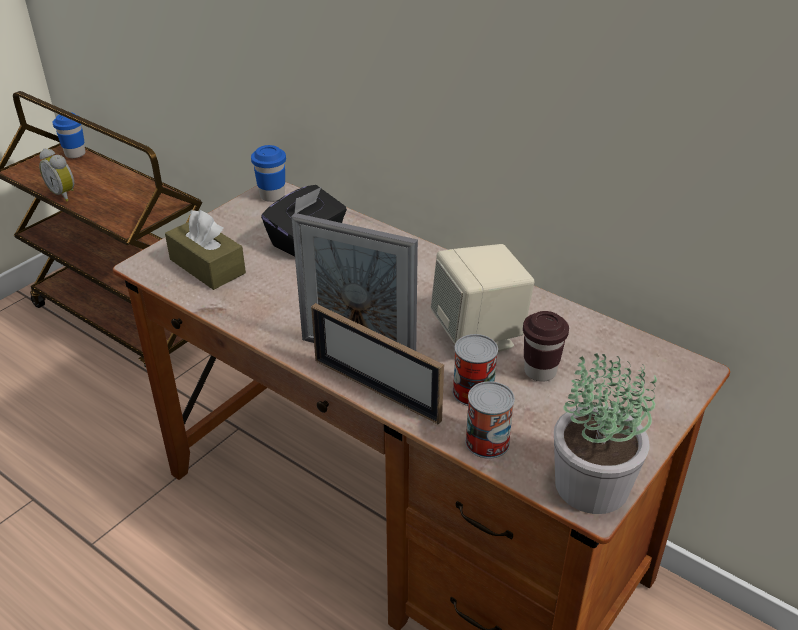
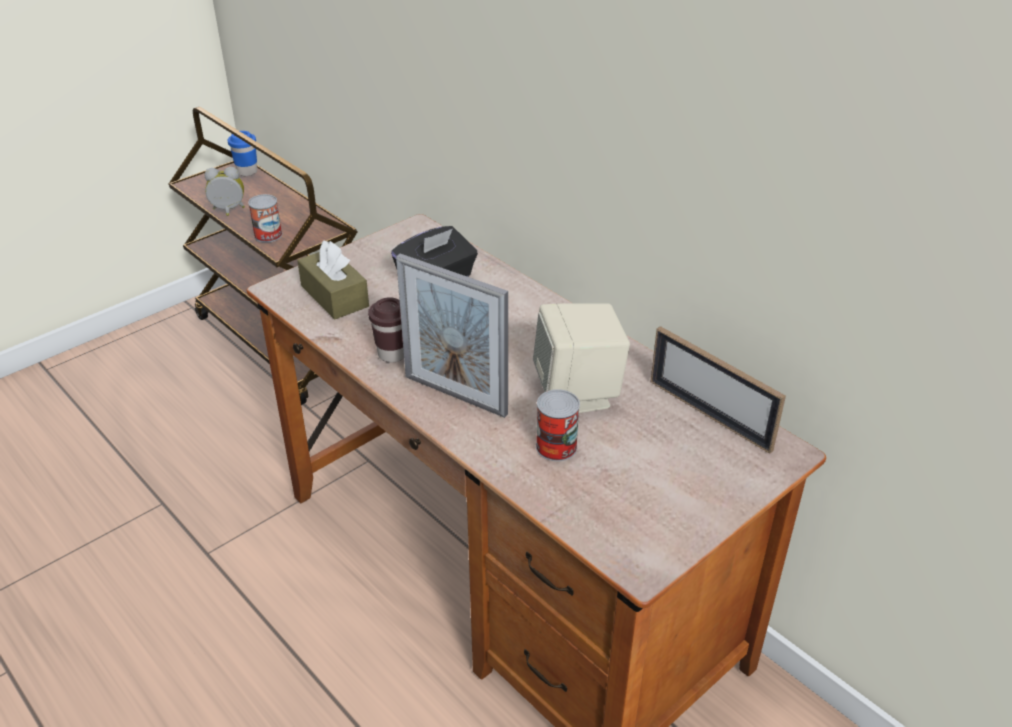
camera: 10 degrees right, 0 degrees up
(64, 194) = (228, 211): alarm clock -> alarm clock turned 120 degrees clockwise
(272, 196) = (415, 232): blue cup -> none
(376, 389) = (463, 433): picture frame -> picture frame (709, 415)
(487, 442) = (555, 496): can -> can (268, 235)
(540, 371) = (629, 435): brown cup -> brown cup (392, 354)
(592, 486) = (646, 552): potted plant -> none

